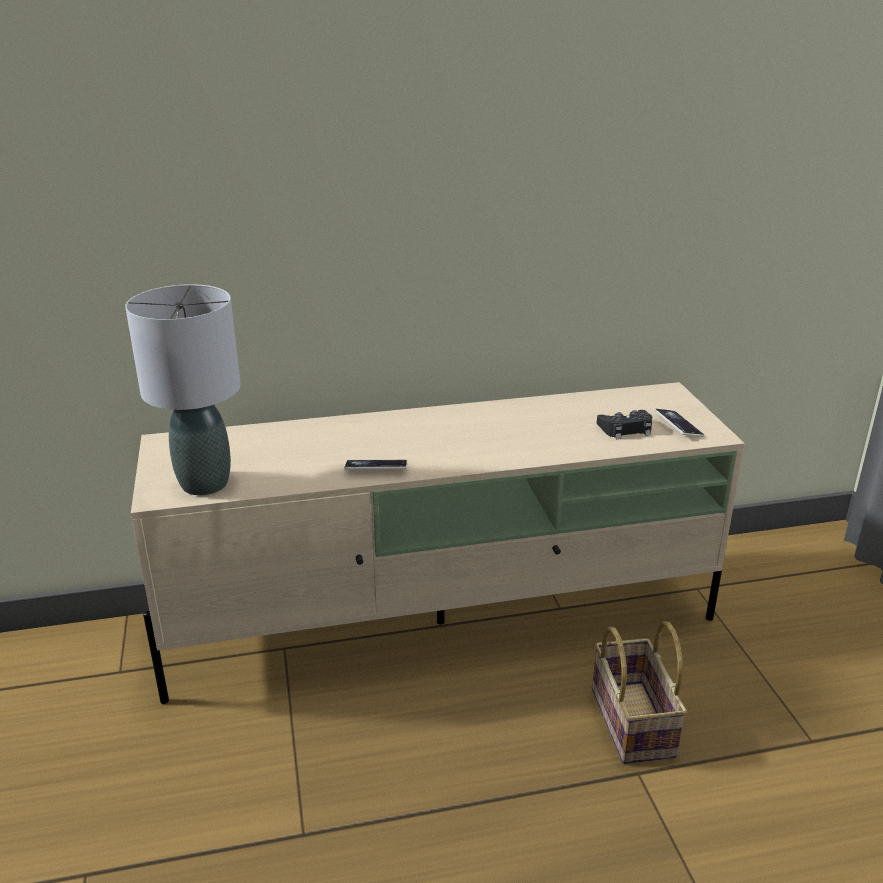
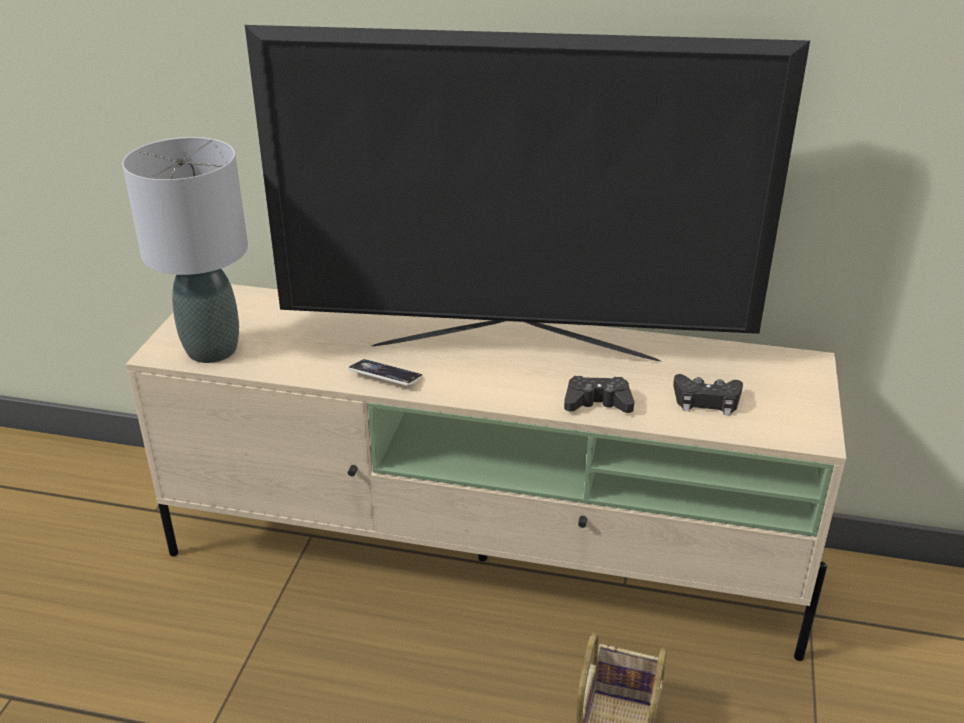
camera: 25 degrees right, 5 degrees up
(460, 428) = (514, 350): none -> television
(553, 448) = (597, 403): none -> black game controller
(678, 426) = (777, 413): phone -> none

